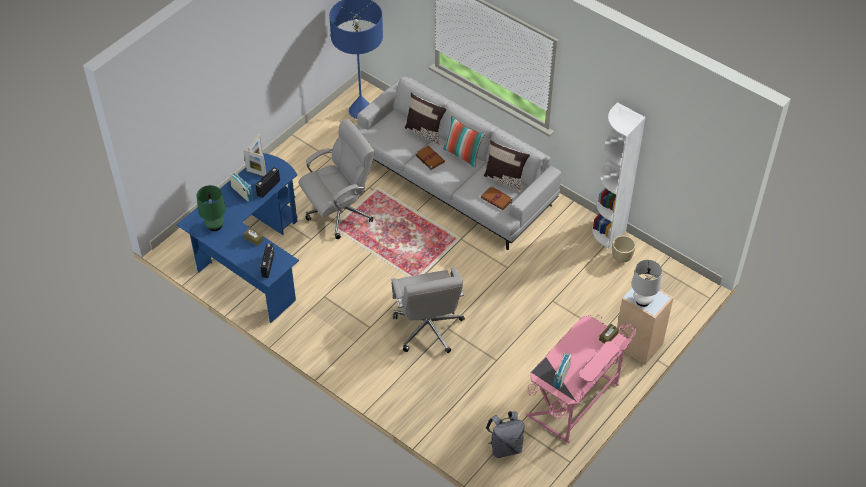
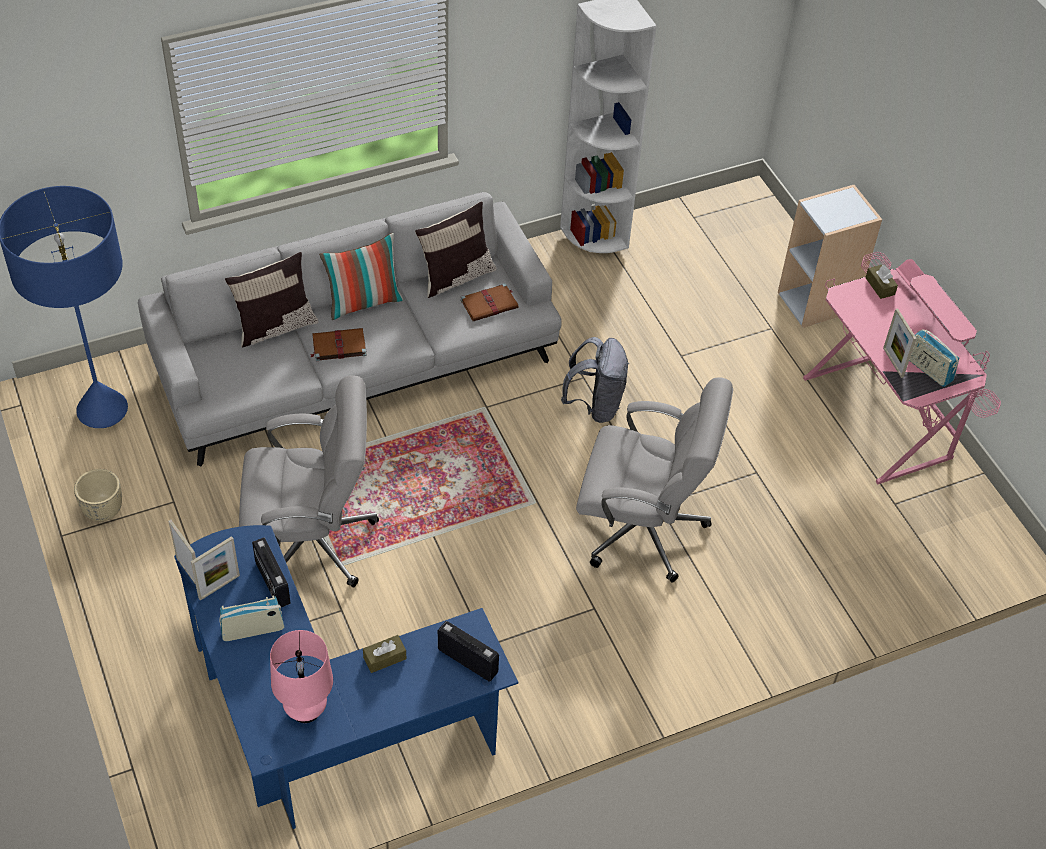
camera: 65 degrees left, 0 degrees up
(215, 226) = (305, 709): green table lamp -> pink table lamp
(340, 212) = (310, 542): grey office chair -> grey office chair turned 90 degrees clockwise
(505, 447) = (926, 535): grey backpack -> grey backpack (595, 405)
(555, 359) = (893, 362): none -> picture frame
(621, 257) = (648, 245): beige planter -> beige planter (103, 511)
(642, 300) = (843, 217): white table lamp -> none

